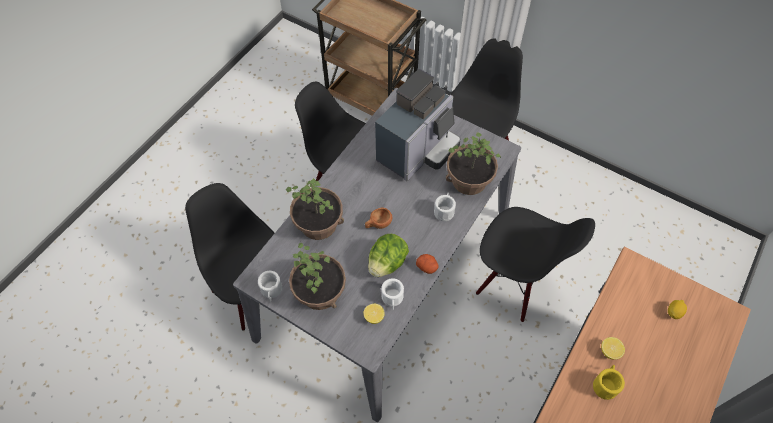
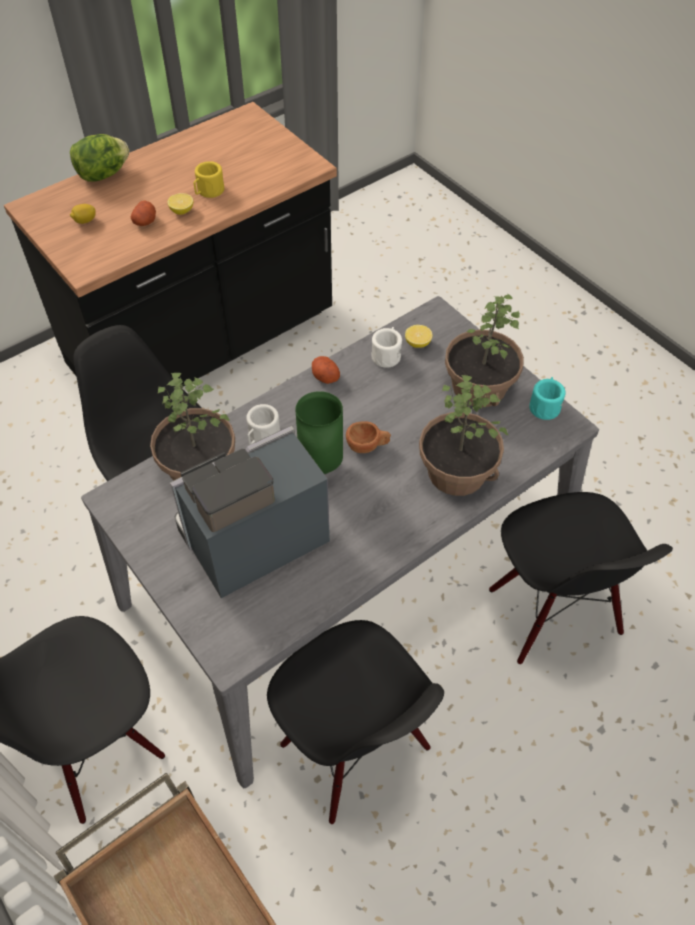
camera: 160 degrees left, 5 degrees down
(271, 291) = (545, 405): white mug -> turquoise mug
(387, 263) = (376, 395): lettuce -> lettuce (103, 175)
(401, 203) = (320, 466): none -> green vase
(629, 328) = (145, 222): none -> potato

